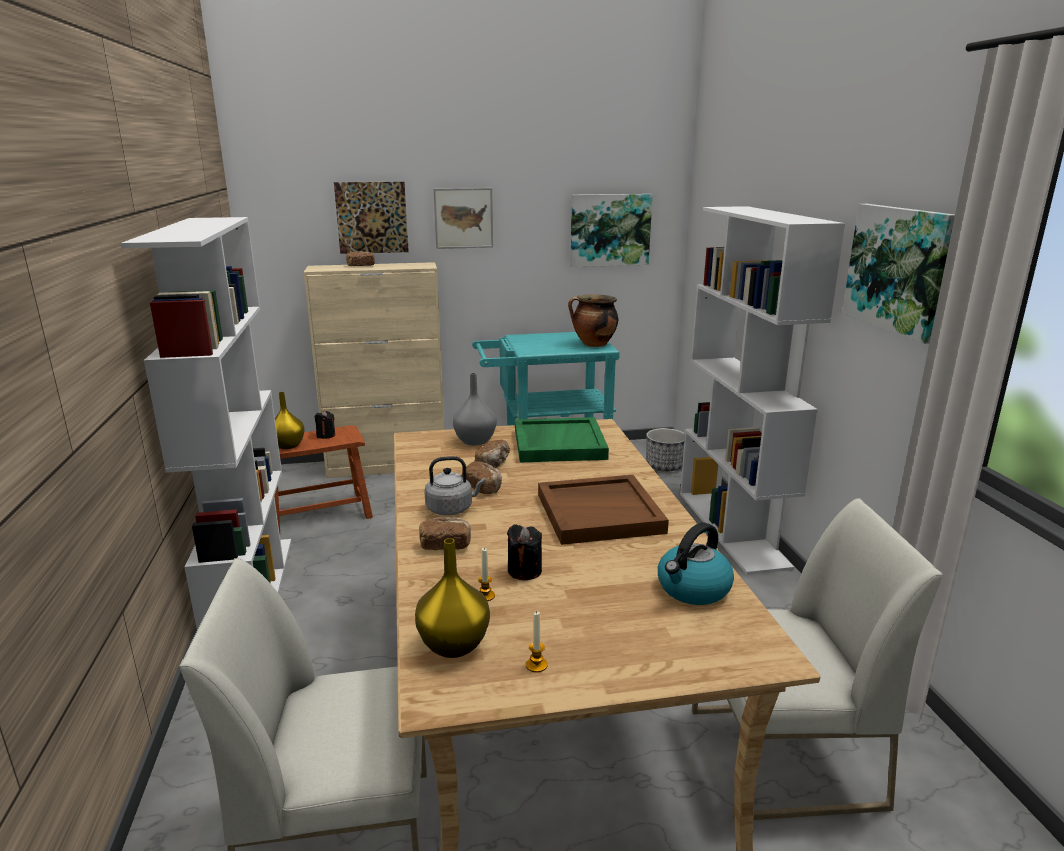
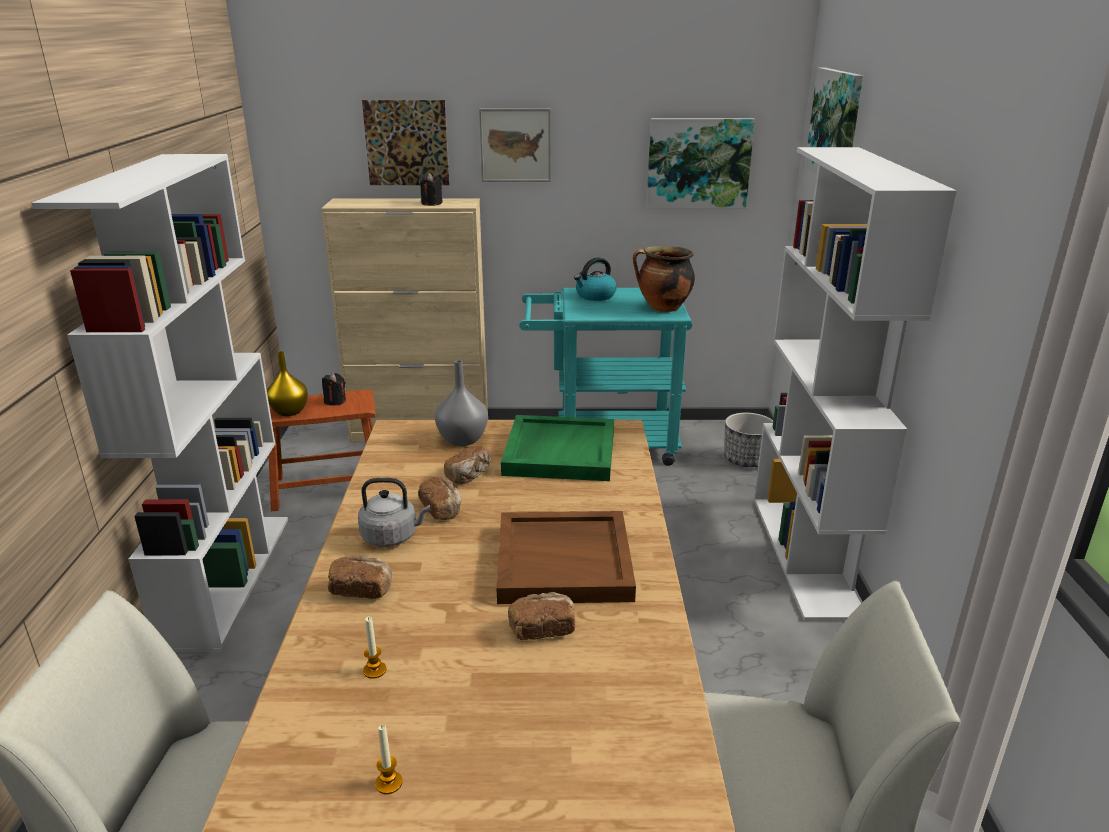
camera: 10 degrees right, 5 degrees up
(361, 266) = (390, 202): bread -> bread (542, 629)
(455, 644) = (308, 738): yellow vase -> none
(524, 571) = (436, 638): black candle -> black candle (431, 203)
(693, 589) = (630, 692): kettle -> kettle (595, 296)
(899, 269) = (1011, 266): picture -> picture (836, 125)

